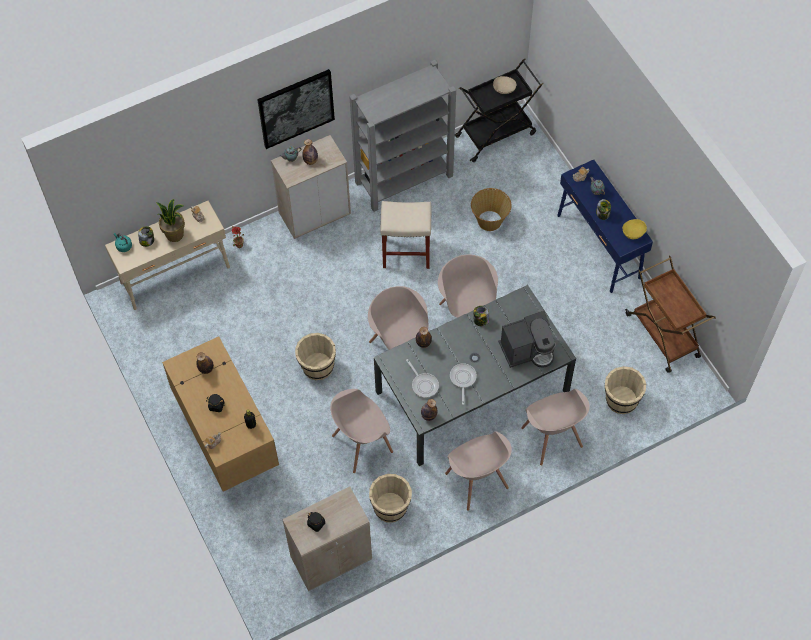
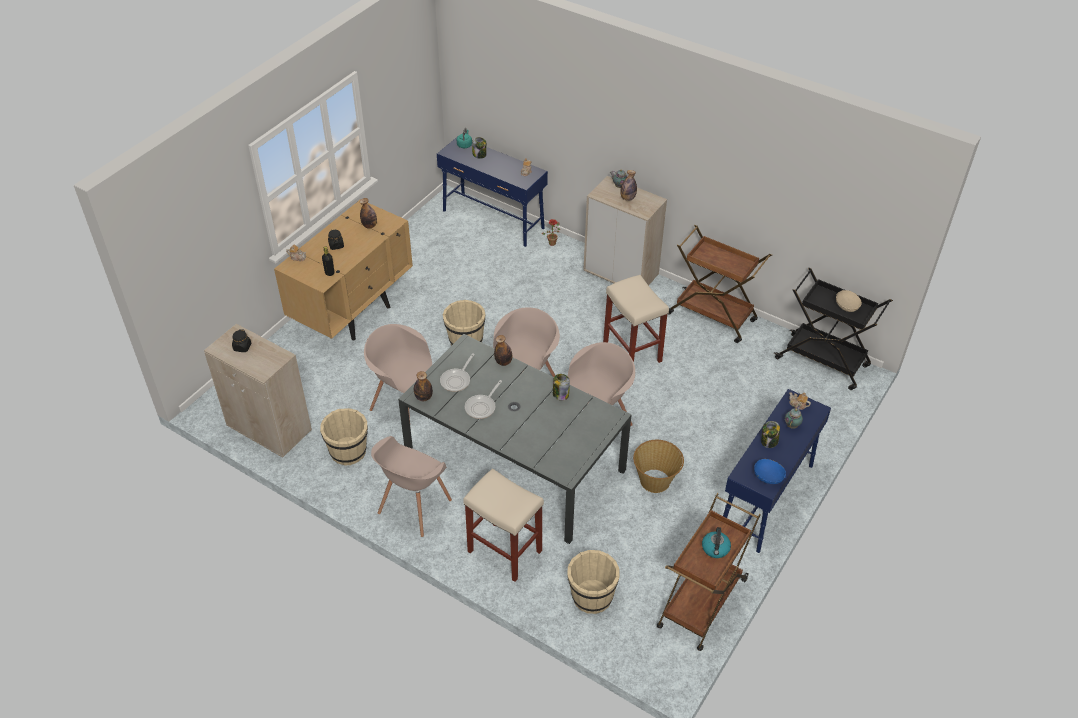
camera: 60 degrees right, 15 degrees down
(175, 234) = (498, 166): potted plant -> none
(175, 276) = (493, 220): beige console table -> blue console table
(296, 108) = (645, 135): picture -> none
(404, 179) = (711, 317): grey bookcase -> brown cart
(462, 379) = (482, 407): frying pan -> frying pan turned 150 degrees clockwise
(489, 220) = (721, 397): basket -> basket (655, 480)
(527, 350) = (552, 445): coffee machine -> none
(551, 438) = (503, 551): beige chair -> beige stool
(633, 233) = (768, 477): yellow bowl -> blue bowl
(673, 297) = (715, 549): none -> kettle

